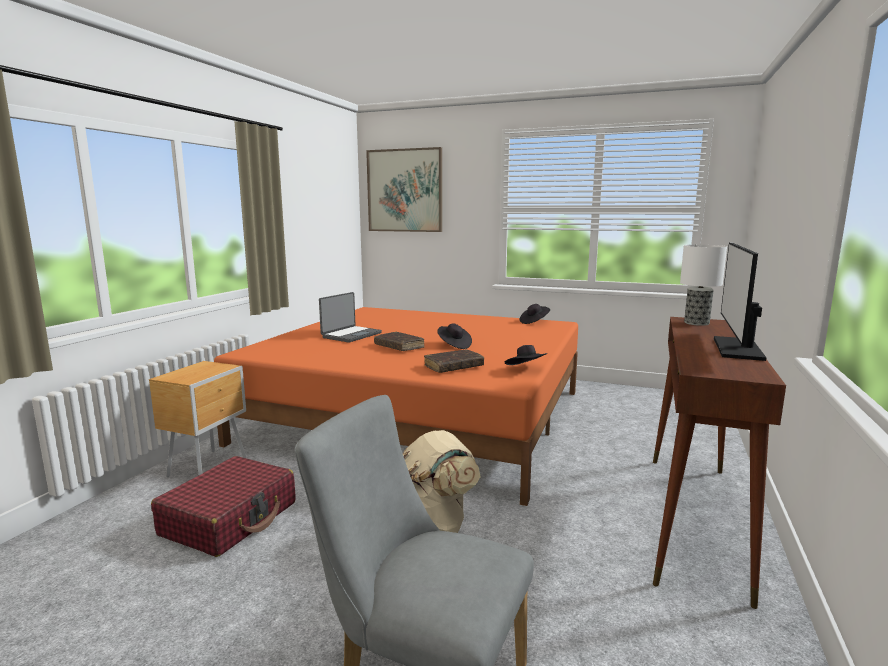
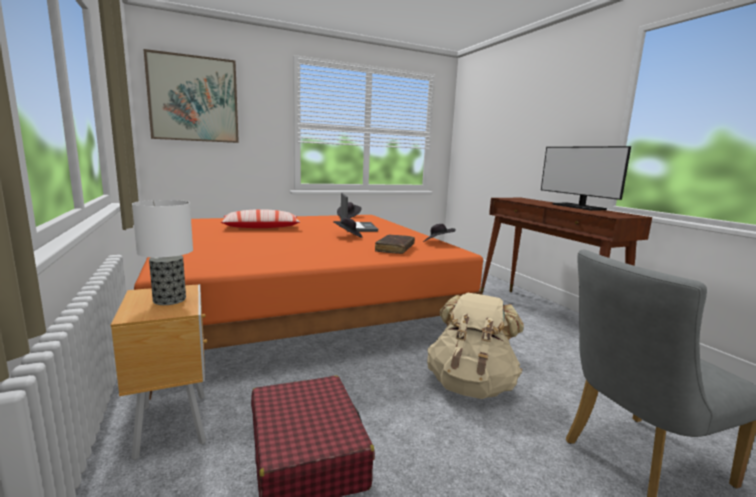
camera: 45 degrees left, 0 degrees up
(351, 335) = (237, 241): laptop -> laptop (357, 228)
(399, 347) = (311, 243): brown book -> none
(407, 324) = (261, 227): none -> pillow
(697, 323) = (514, 199): table lamp -> table lamp (170, 300)

